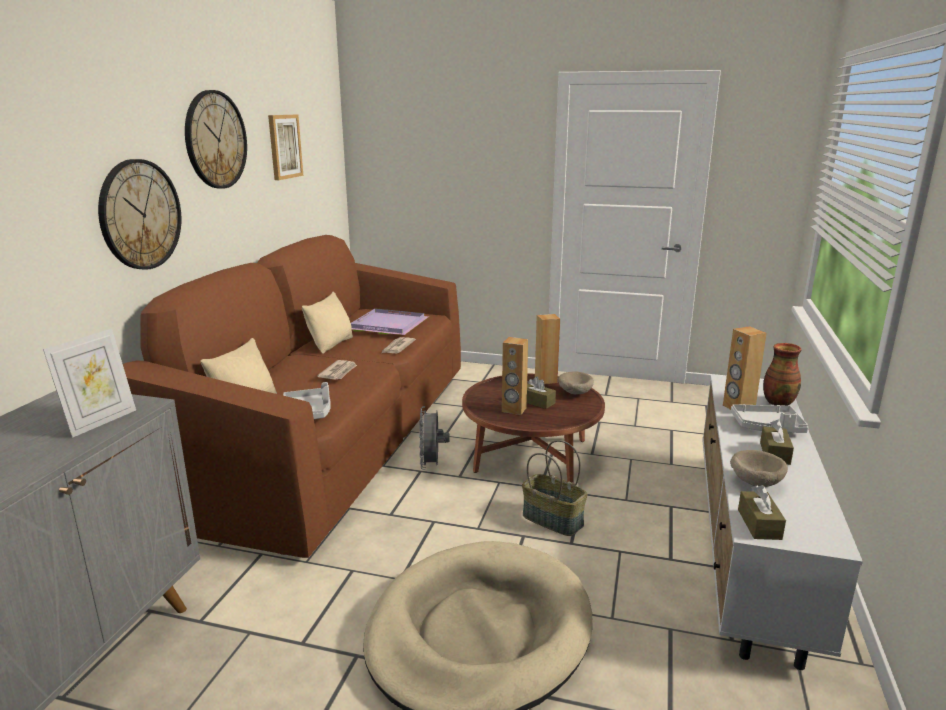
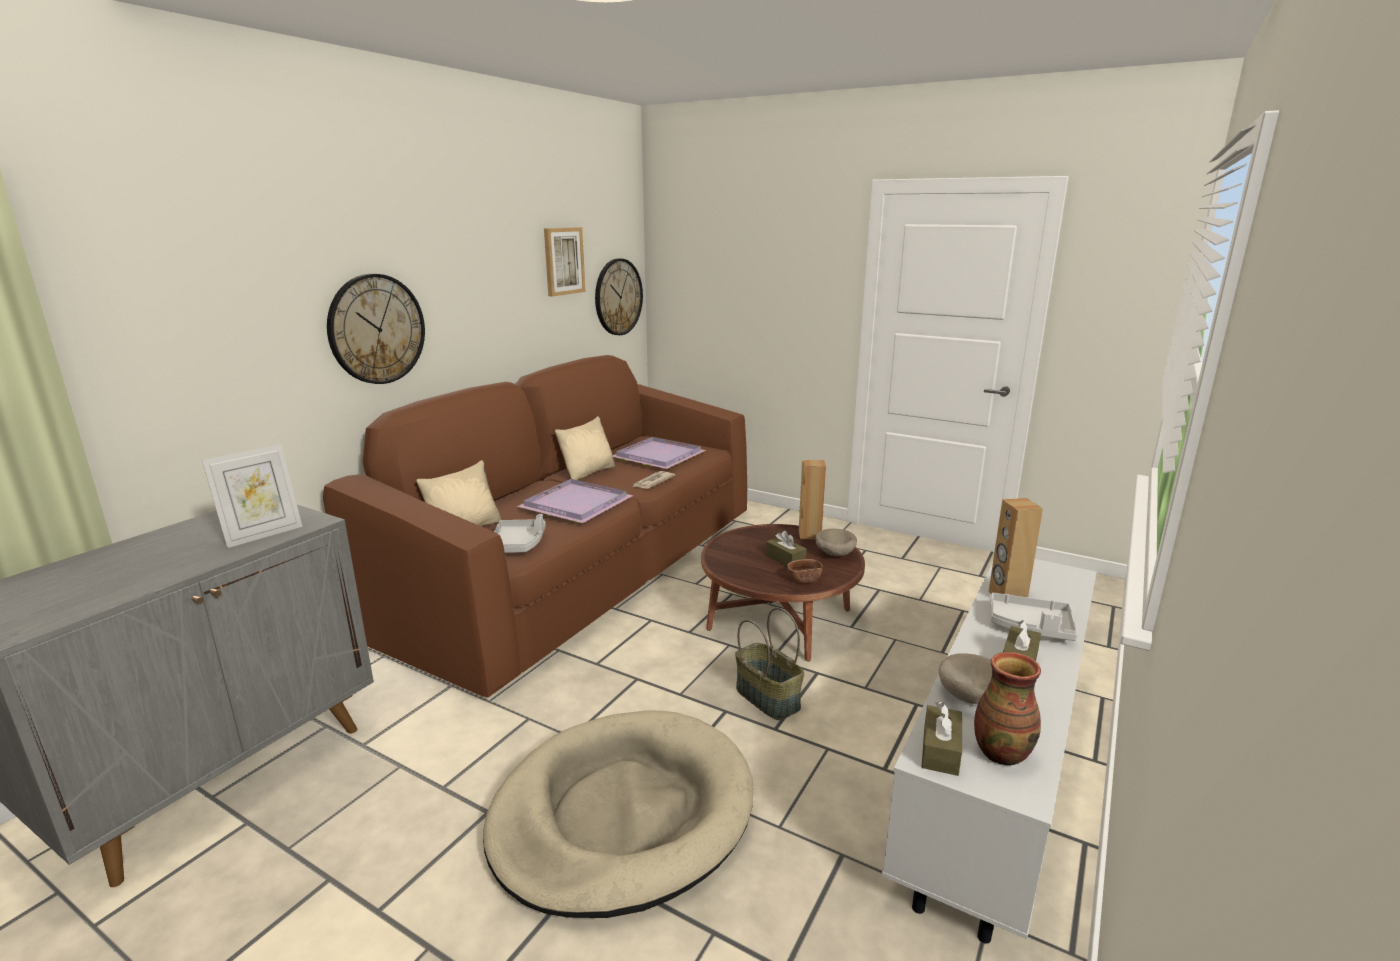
camera: 15 degrees right, 0 degrees up
(215, 140) = (474, 254): wall clock -> wall clock (618, 297)
(339, 372) = (576, 503): newspaper -> purple tray
(432, 465) = (666, 615): grey fan -> none
(514, 410) = (754, 565): brown speaker -> none
(561, 416) = (804, 579): none -> brown bowl
(778, 402) = (1065, 596): vase -> vase (1001, 752)

